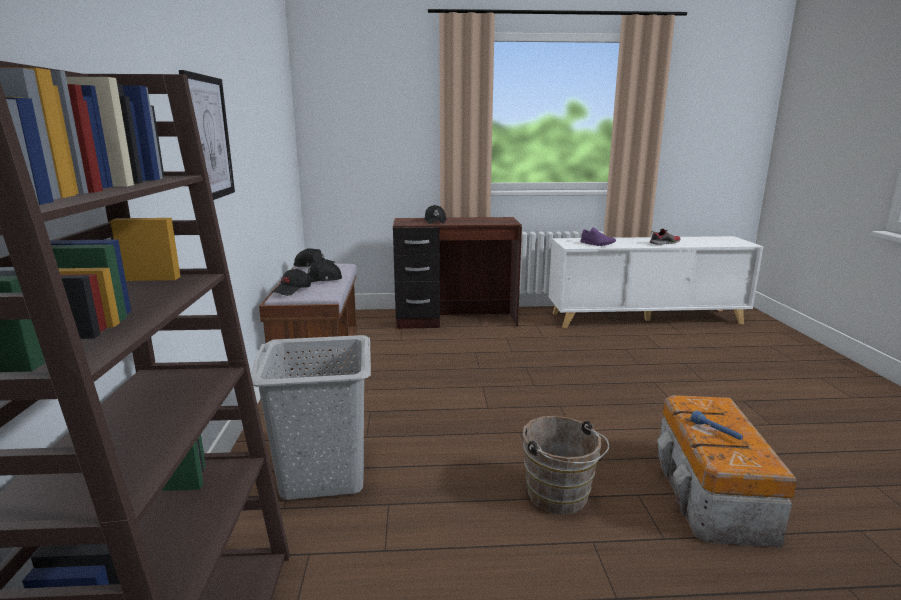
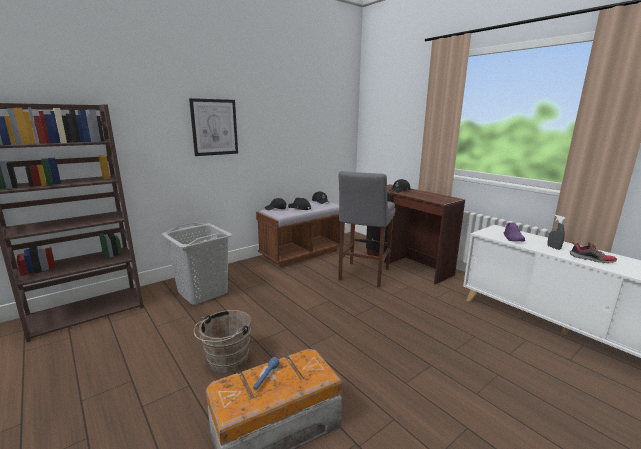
camera: 55 degrees right, 0 degrees up
(447, 349) = (363, 275): none -> grey stool
(630, 243) = (553, 247): none -> grey spray bottle

